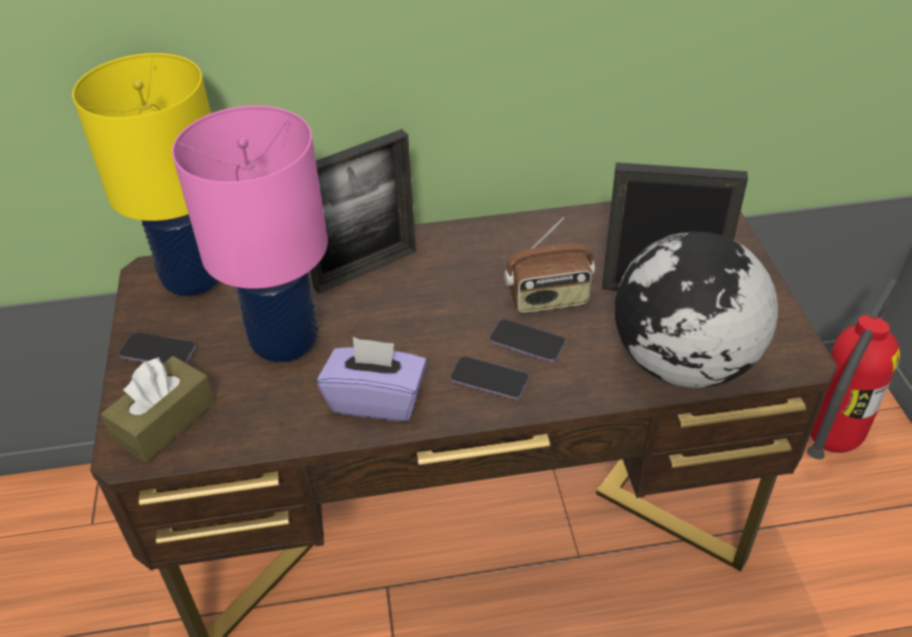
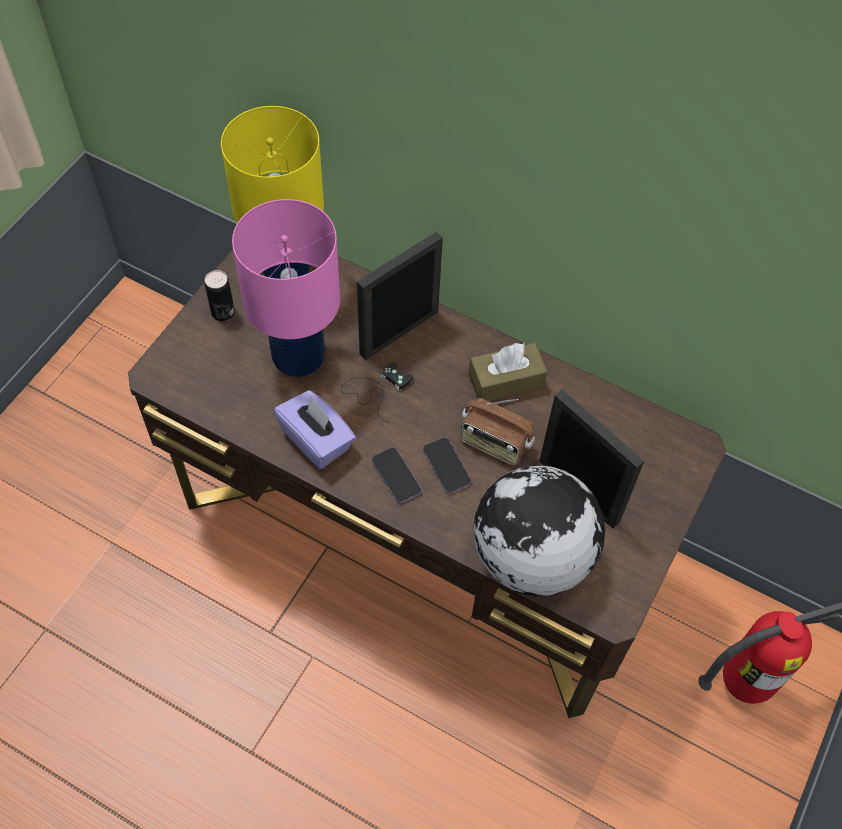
camera: 35 degrees right, 15 degrees up
(158, 352) = (223, 312): phone -> can
(164, 421) = (189, 367): brown tissue box -> brown tissue box (506, 381)
(365, 269) = (399, 333): picture frame -> picture frame turned 135 degrees clockwise
(393, 324) = (376, 390): none -> black game controller

